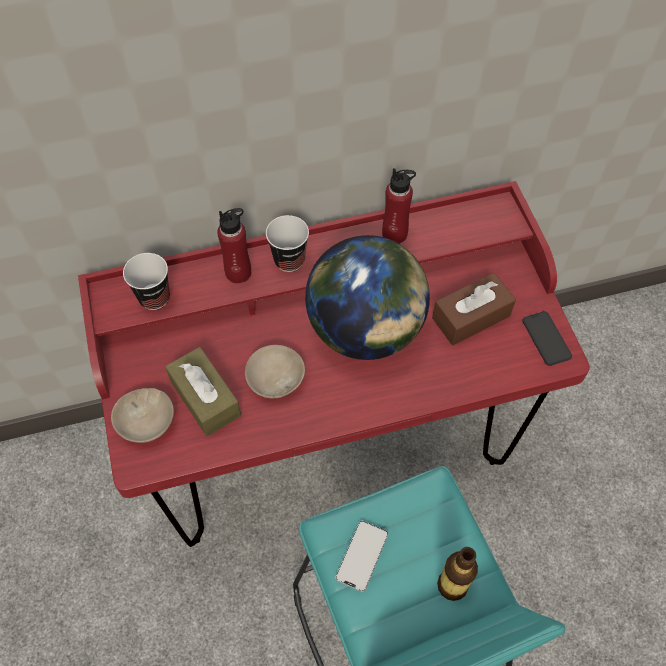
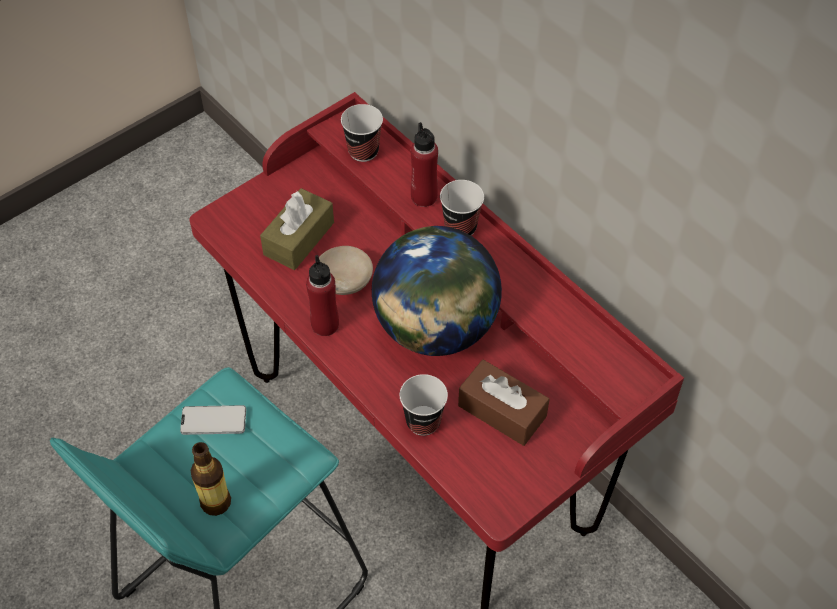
camera: 65 degrees right, 5 degrees down
(145, 424) = (254, 209): beige bowl -> none
(394, 234) = (544, 298): red bottle -> red bottle (325, 325)
(456, 377) = (423, 421): none -> cup
(546, 338) = (514, 488): phone -> none

